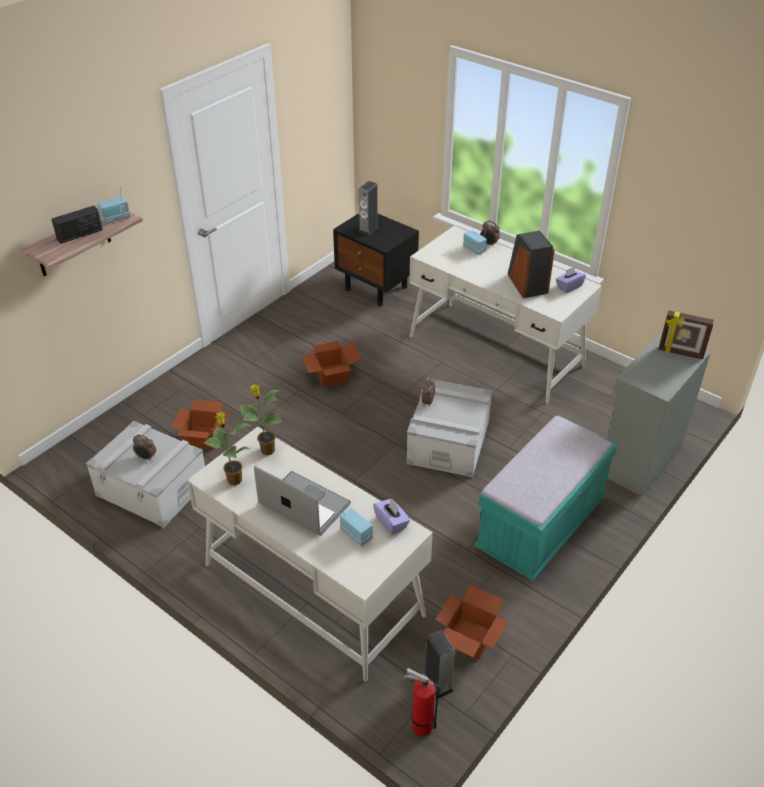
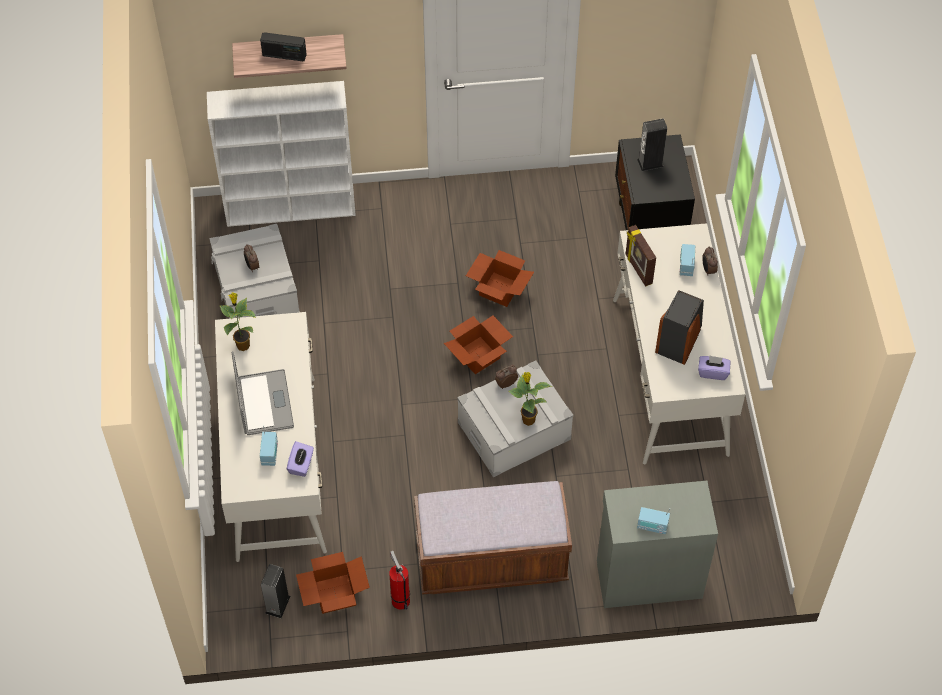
camera: 45 degrees right, 15 degrees up
(116, 219) = (326, 54): radio -> radio (652, 526)
(118, 422) = (292, 207): none -> white bookcase
(204, 437) = (338, 272): cardboard box -> cardboard box (479, 355)
(266, 450) = (289, 338): potted plant -> potted plant (527, 419)
(419, 725) = (235, 619): fire extinguisher -> fire extinguisher (399, 599)
(540, 526) = (491, 561): turquoise bench -> brown bench
(680, 353) = (691, 513): picture frame -> picture frame (638, 269)

